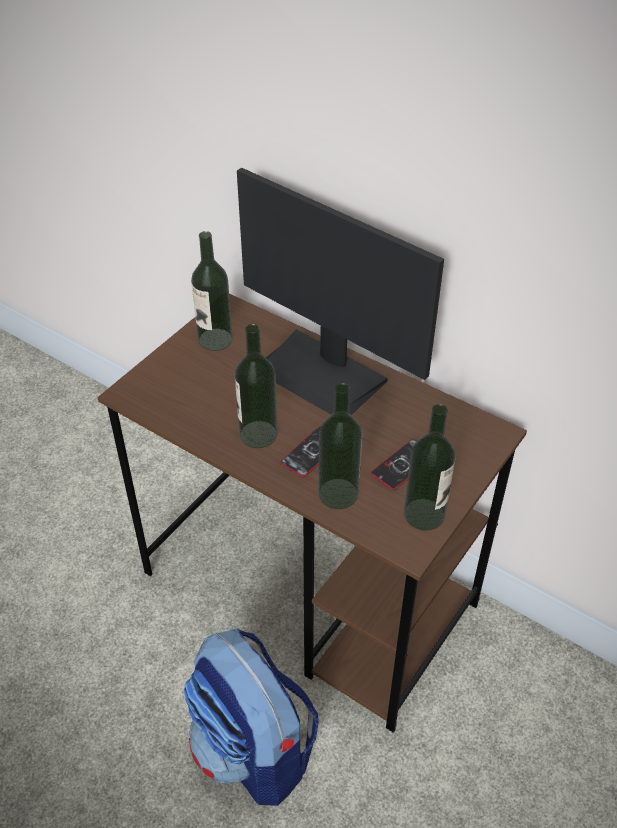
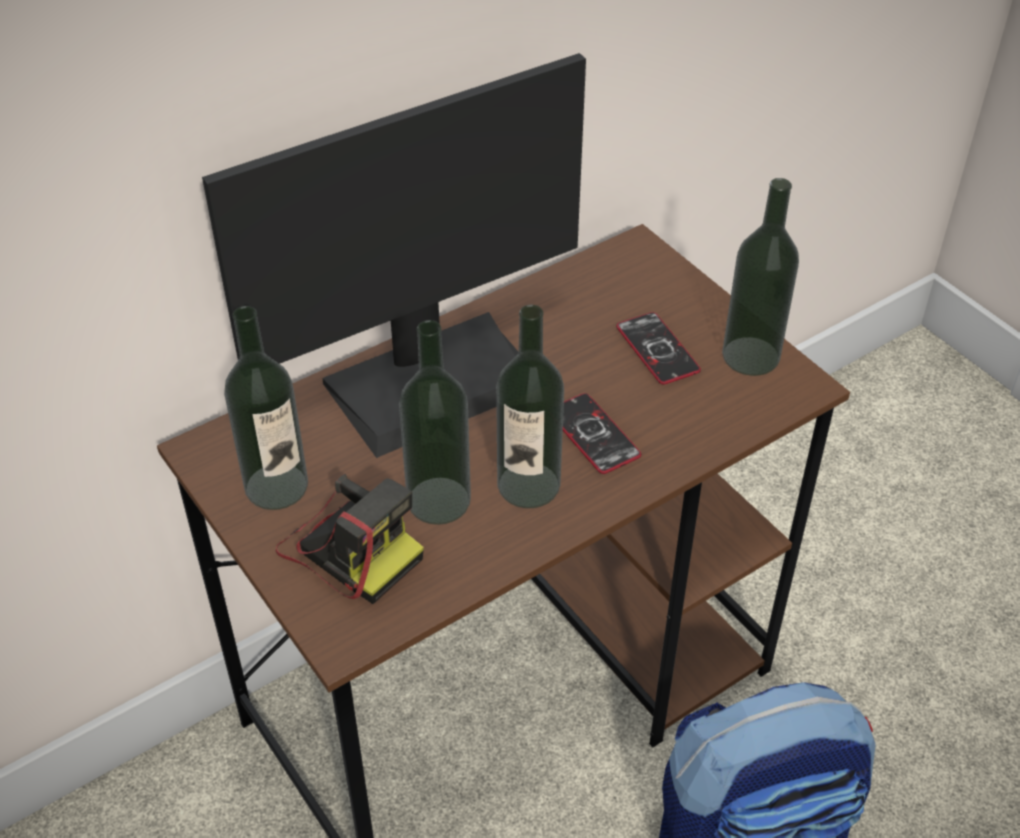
camera: 70 degrees left, 0 degrees up
(185, 378) = (350, 547): none -> camera
(338, 493) = (684, 428): bottle -> bottle (438, 500)

